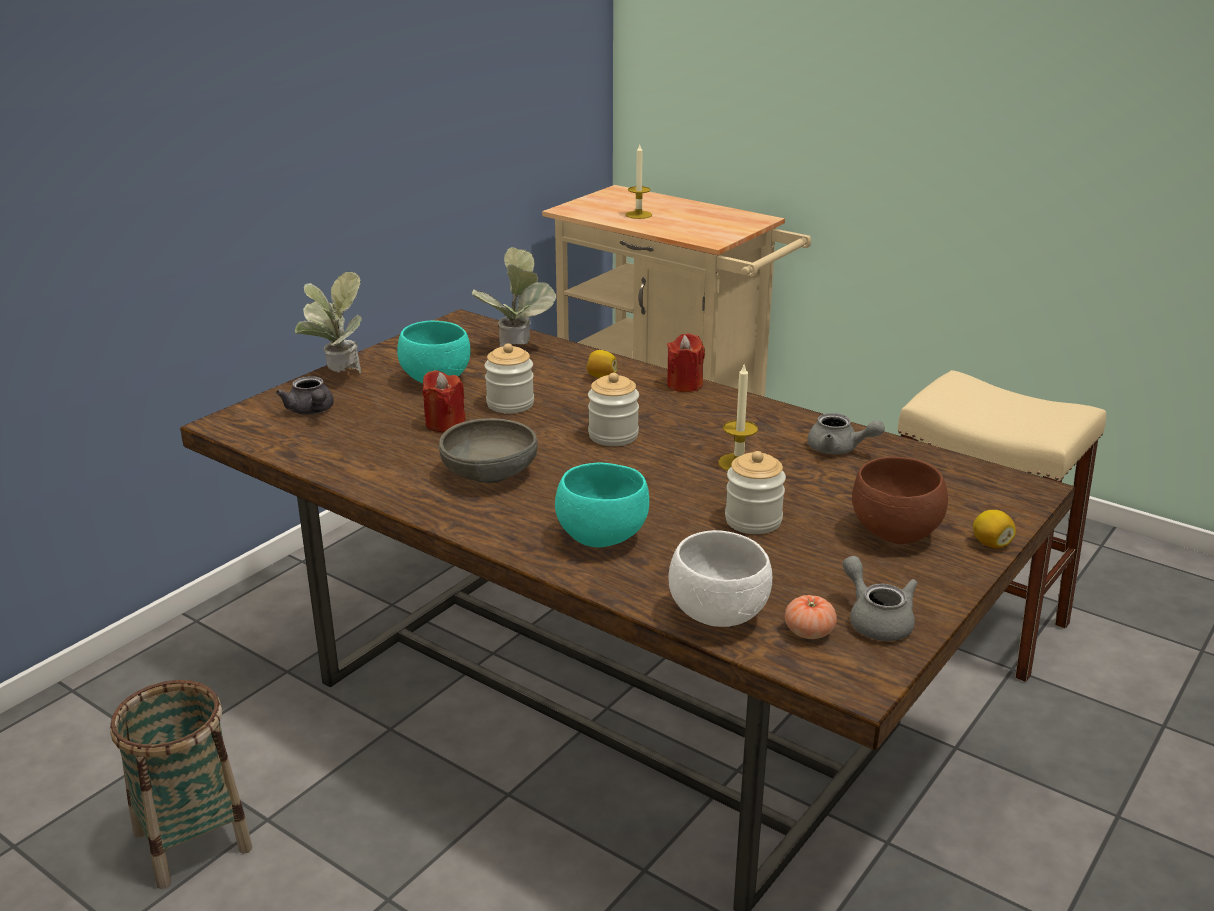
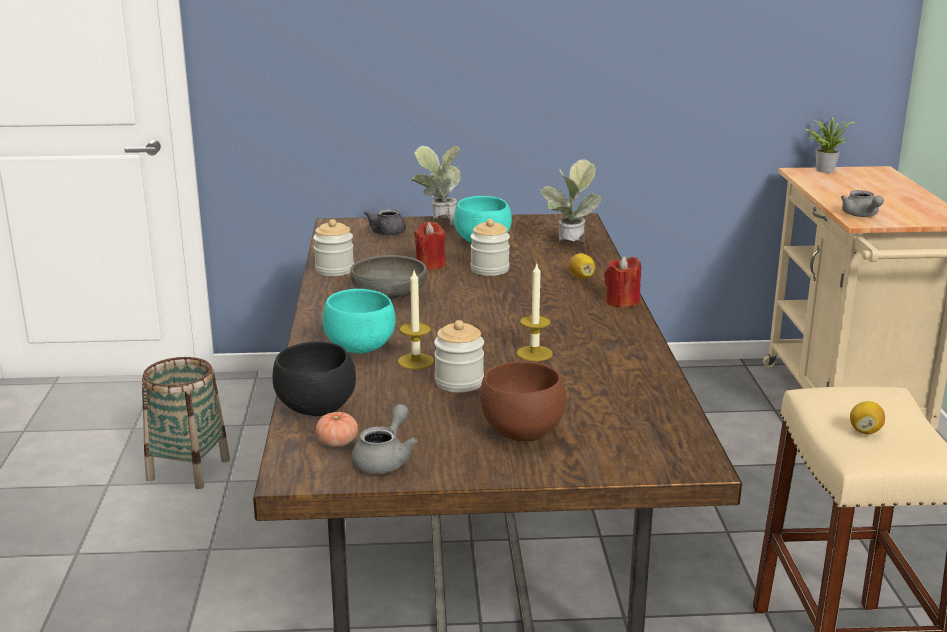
camera: 50 degrees right, 5 degrees down
(580, 202) = (823, 169): none -> potted plant
(613, 436) = (502, 308): jar -> jar (334, 270)
(638, 215) = (849, 189): candle -> candle (416, 361)
(720, 615) = (318, 410): white bowl -> black bowl
(839, 449) = (622, 377): grey teapot -> grey teapot (861, 215)
(991, 544) = (568, 471): lemon -> lemon (865, 431)

